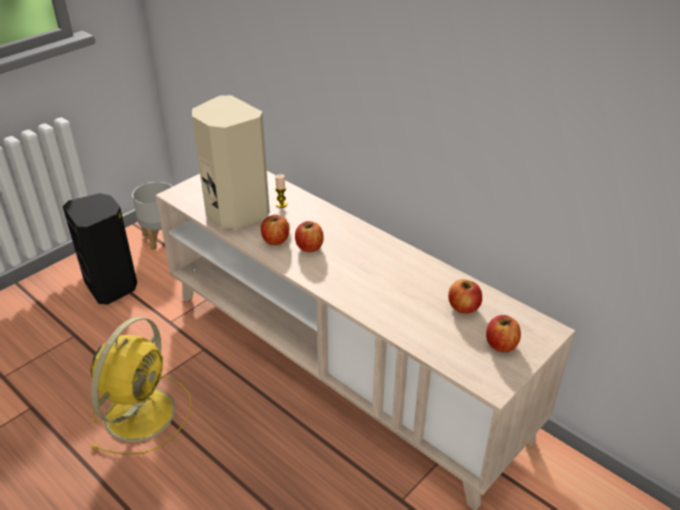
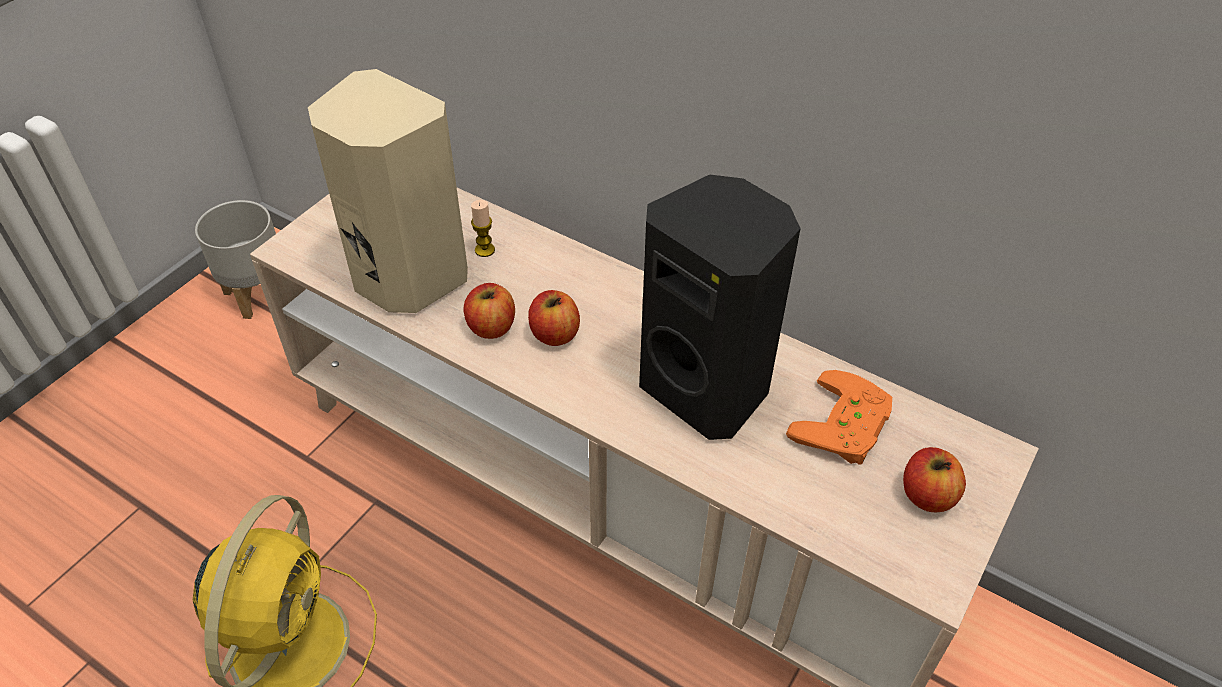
camera: 10 degrees left, 10 degrees up
(113, 286) = (190, 400): black speaker -> black speaker (707, 388)
(463, 307) = (847, 426): apple -> orange game controller

